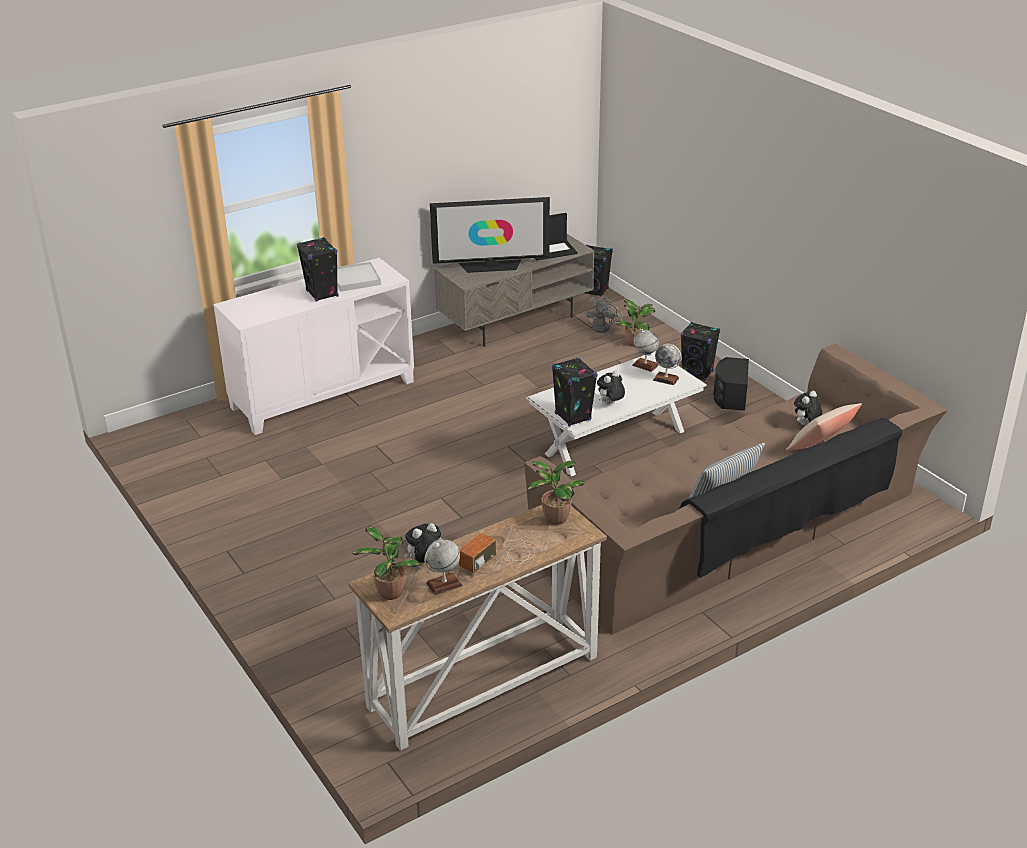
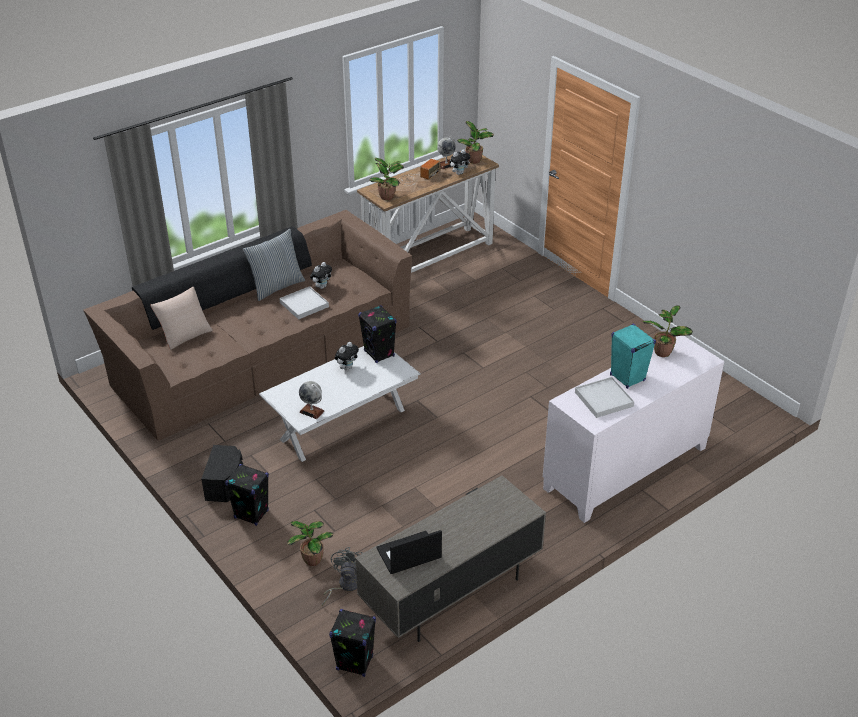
camera: 175 degrees right, 5 degrees up
(270, 313) = (663, 351): none -> potted plant
(322, 294) = (627, 377): black speaker -> turquoise speaker
(491, 266) = (479, 518): television -> none
(666, 379) = (294, 396): globe -> none
(673, 474) = (304, 304): none -> white tray
(805, 425) = (188, 351): plush toy -> plush toy (322, 286)

